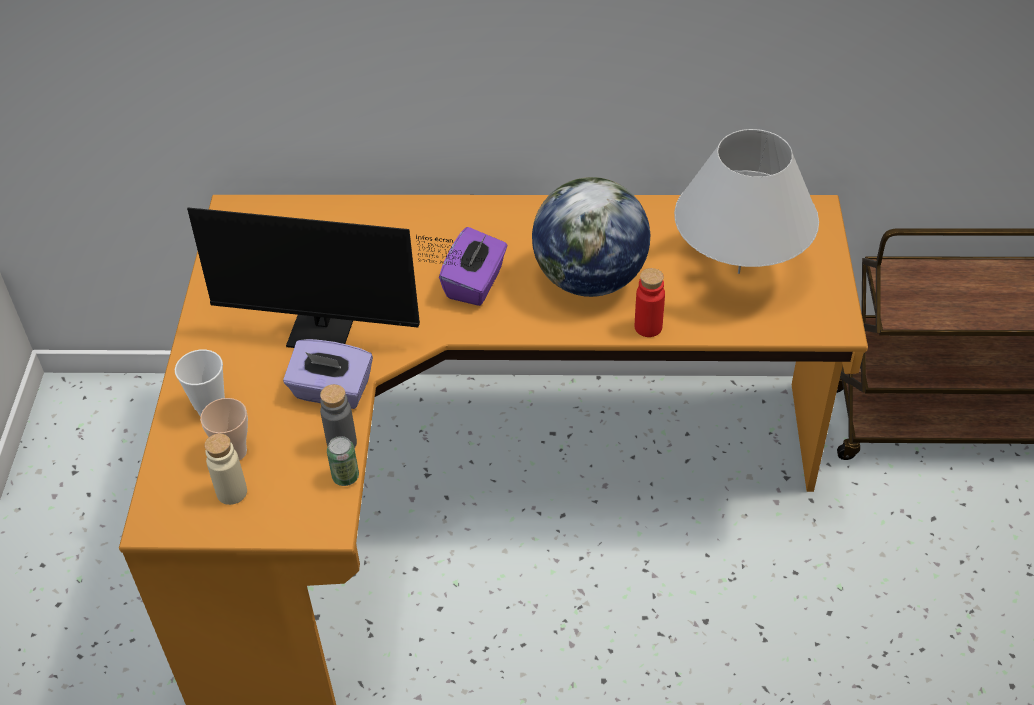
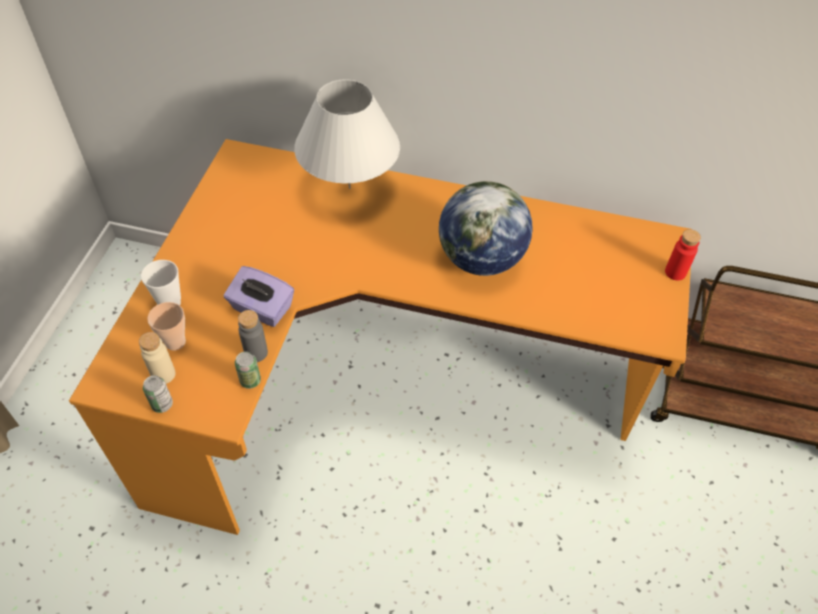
camera: 10 degrees right, 5 degrees up
(242, 527) = (162, 404): none -> can
(331, 332) = (276, 262): monitor -> none
(475, 283) = (393, 245): purple tissue box -> none
(648, 327) = (515, 307): red bottle -> red bottle (675, 272)
(738, 273) = (597, 277): white table lamp -> white table lamp (349, 188)

